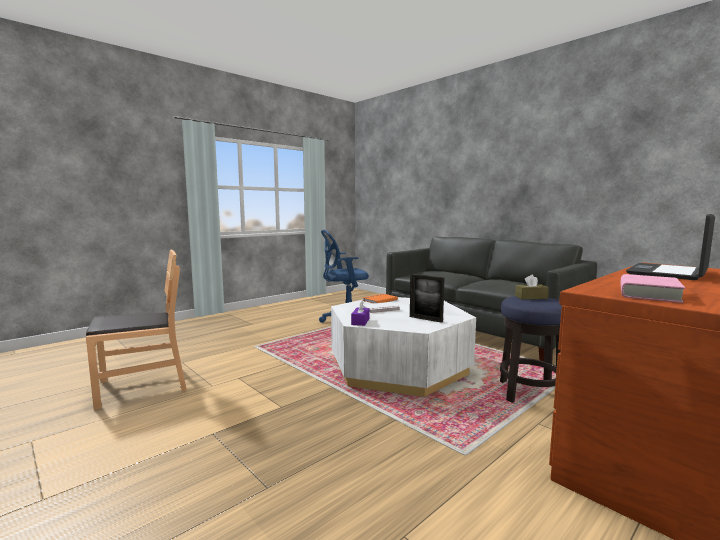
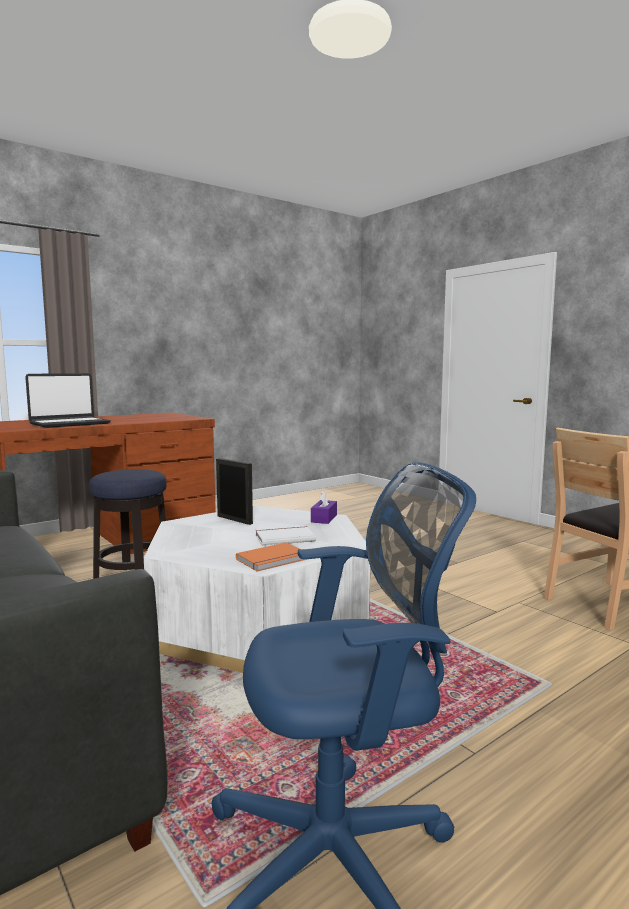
camera: 175 degrees left, 0 degrees up
(531, 297) = (123, 475): brown tissue box -> none
(648, 294) = (172, 417): pink book -> none

